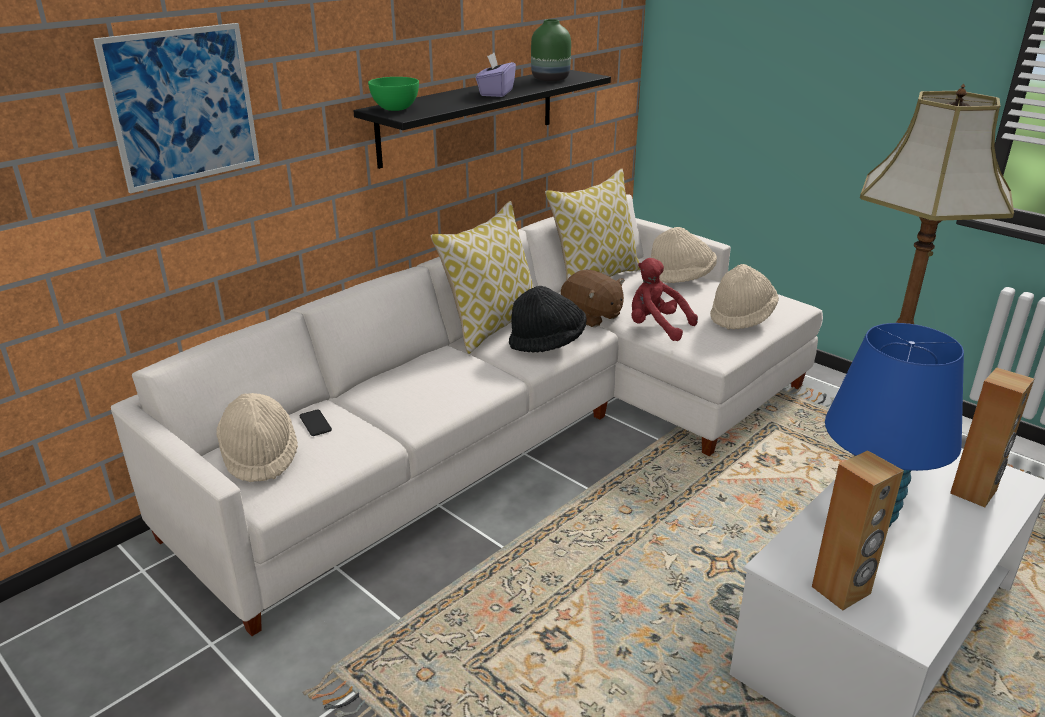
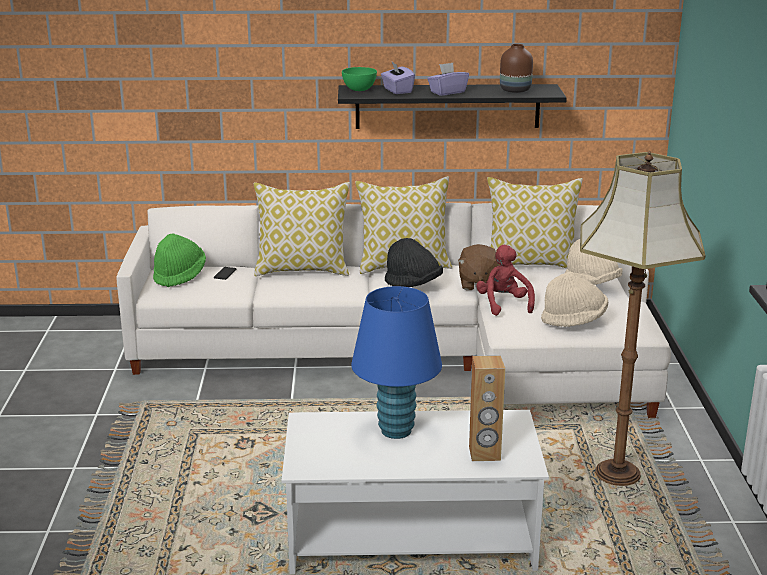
camera: 45 degrees right, 5 degrees down
(183, 106) = (216, 64): picture -> none
(260, 455) = (179, 276): beige hat -> green hat
(400, 376) = (303, 270): none -> pillow
(440, 101) = (397, 90): none -> purple tissue box
(551, 79) = (516, 90): green vase -> brown vase
(841, 590) = (309, 442): brown speaker -> none

